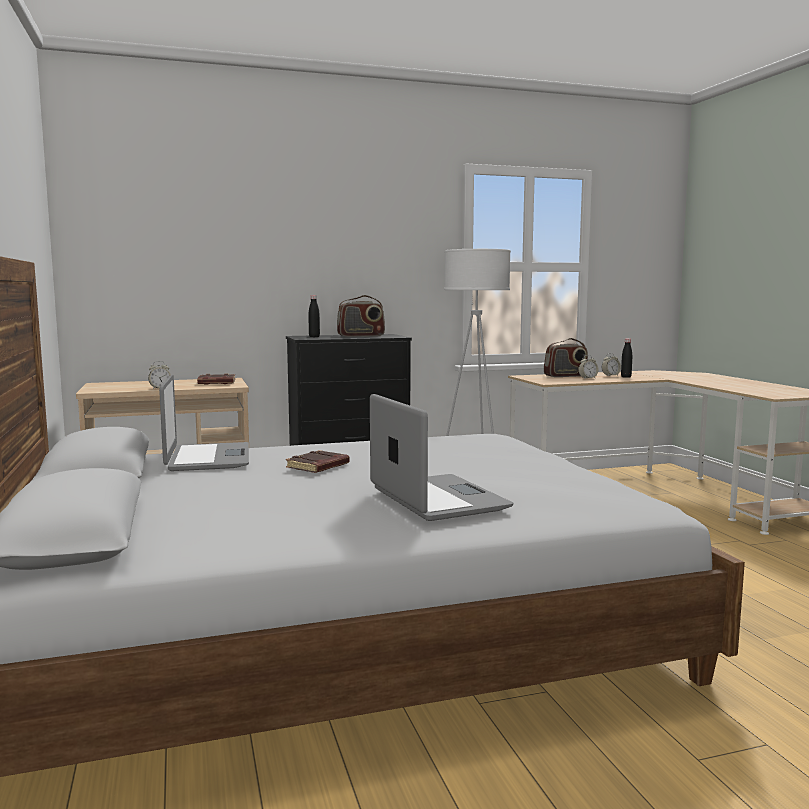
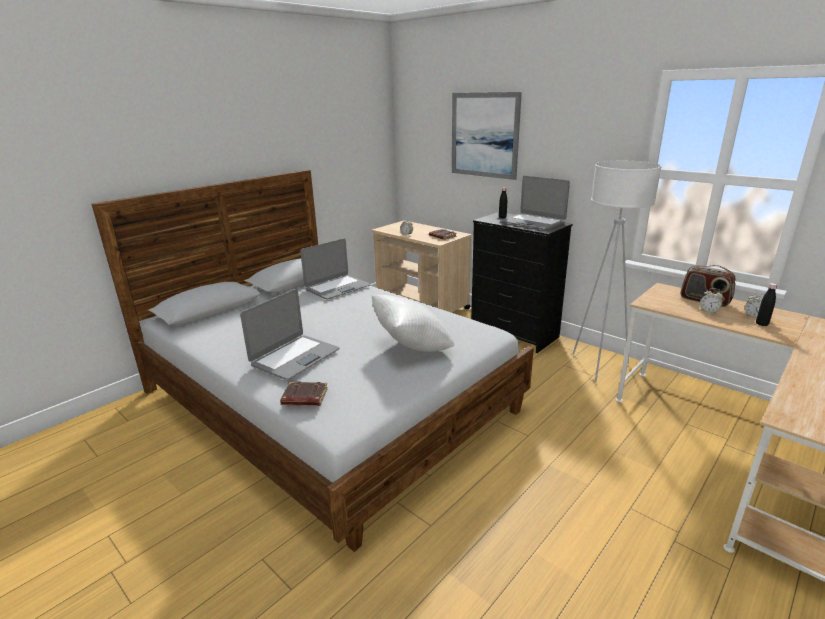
camera: 60 degrees right, 15 degrees up
(248, 231) = (484, 135): none -> picture
(318, 467) = (344, 313): brown book -> brown book (304, 398)
(361, 336) = (532, 222): radio -> laptop
(486, 458) = (412, 347): none -> white pillow

